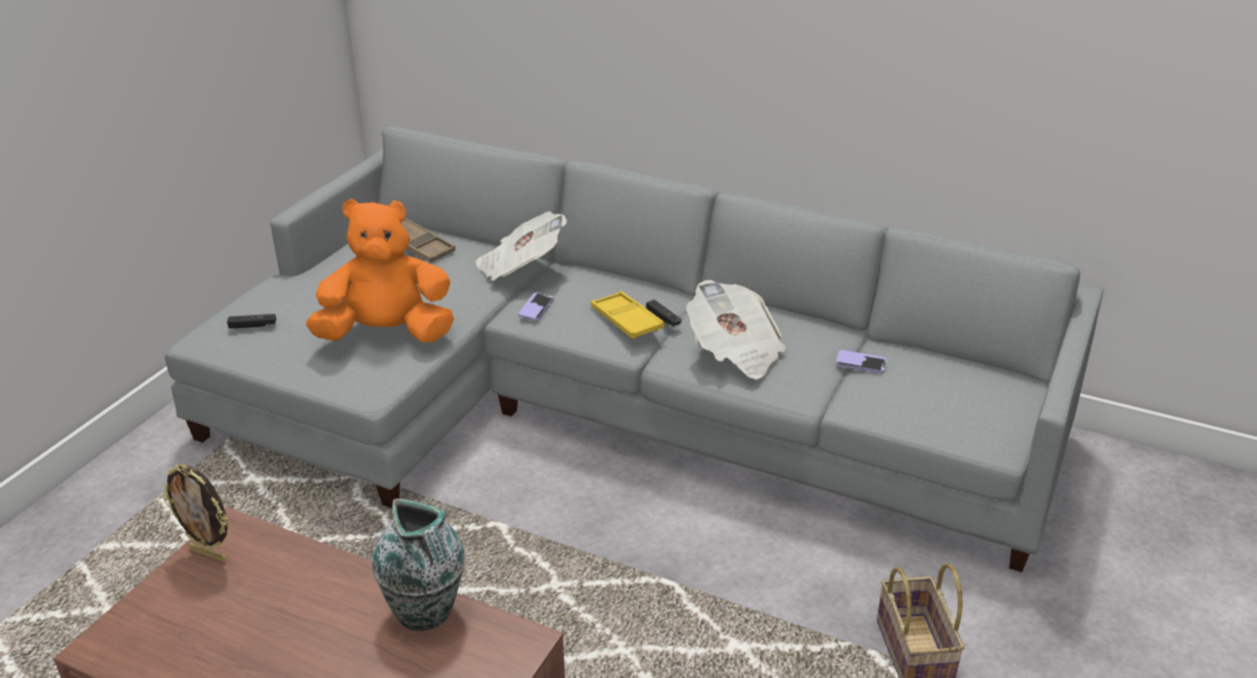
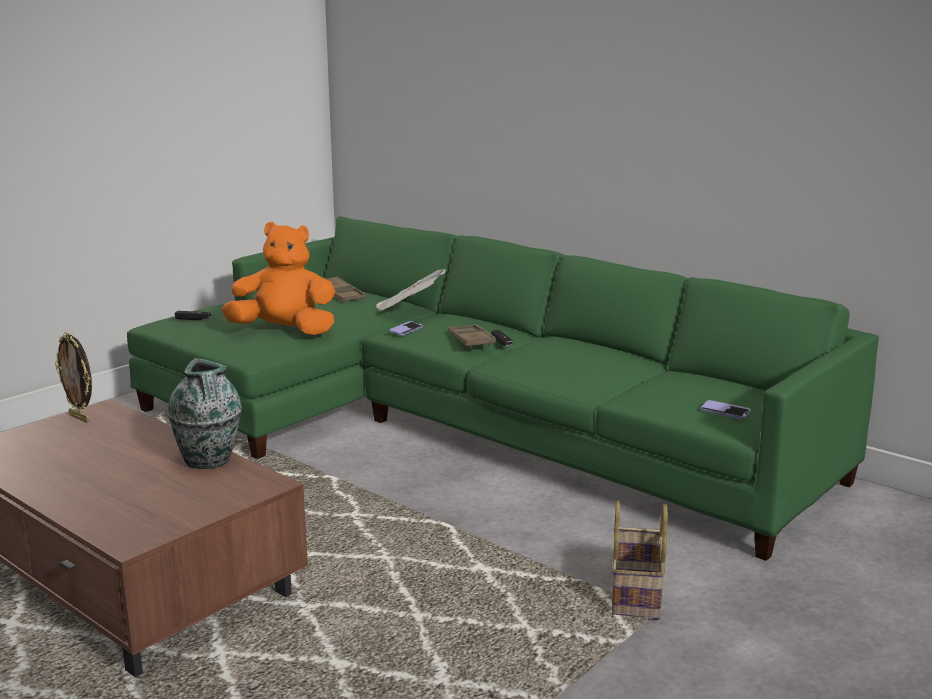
camera: 15 degrees right, 15 degrees down
(605, 400) = (460, 422): grey sofa -> green sofa
(626, 320) = (471, 340): yellow tray -> brown tray
(735, 351) = (547, 362): newspaper -> none
(861, 363) = (650, 378): phone -> phone (725, 411)

